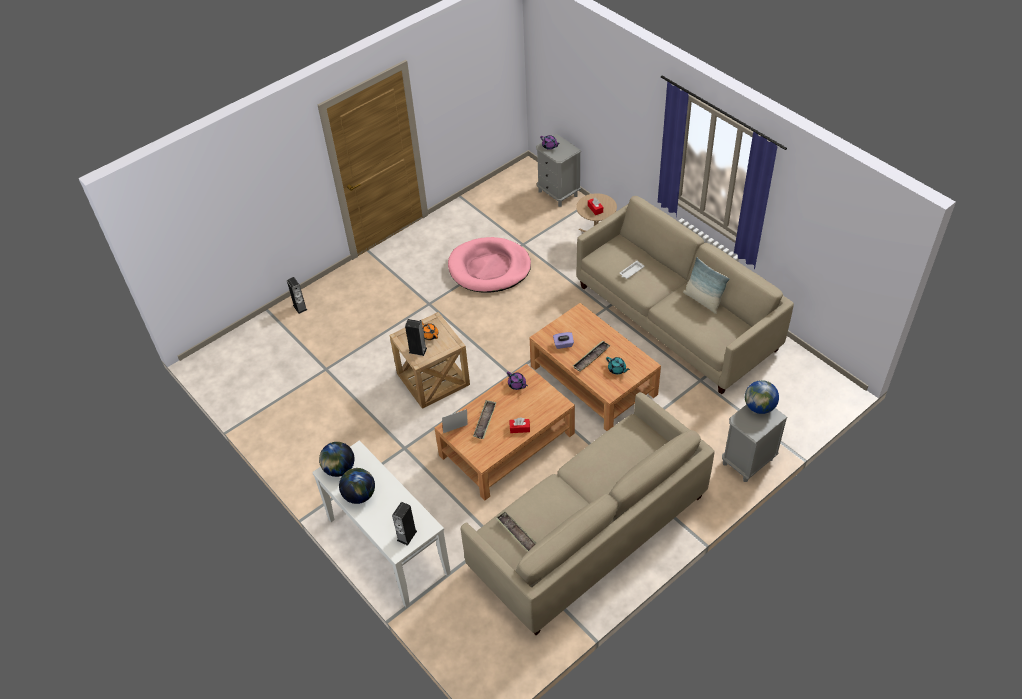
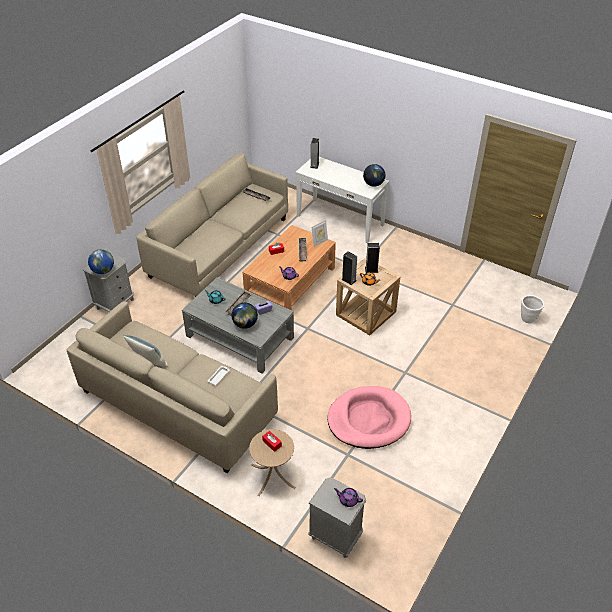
camera: 160 degrees right, 5 degrees down
(257, 334) = (527, 319): none -> white planter
(300, 307) = (513, 347): speaker -> speaker (349, 280)
(359, 495) = (353, 176): globe -> globe (245, 324)
(594, 380) = (239, 336): brown coffee table -> grey coffee table

